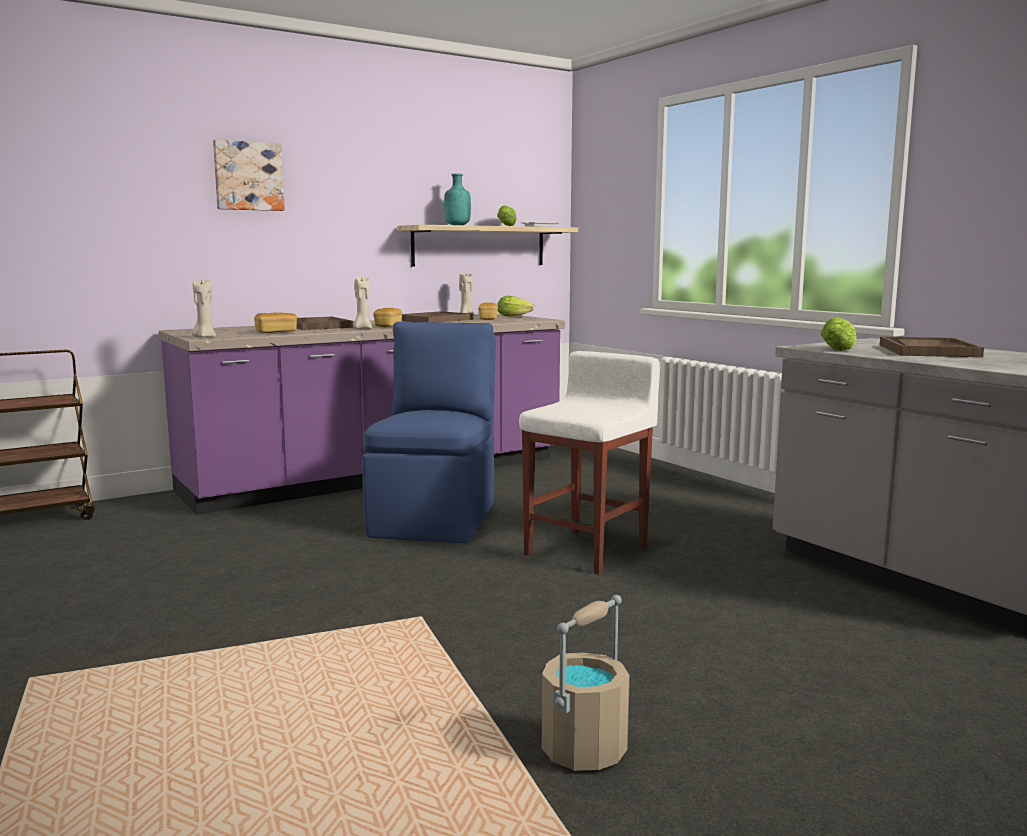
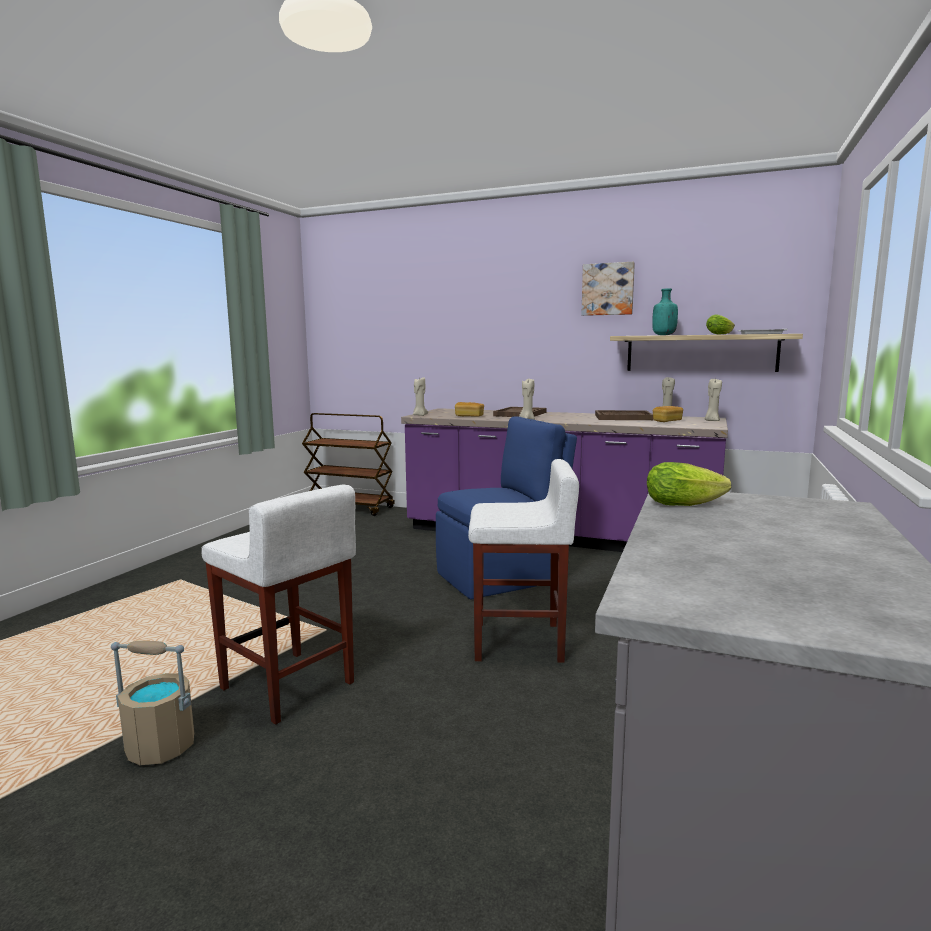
camera: 55 degrees right, 0 degrees up
(248, 176) = (500, 304): picture -> picture (608, 289)
(388, 326) = (556, 419): bread -> none
(515, 316) = (711, 421): lettuce -> beige candle
(532, 660) = (288, 686): none -> white stool
(927, 350) = (780, 532): brown tray -> none

